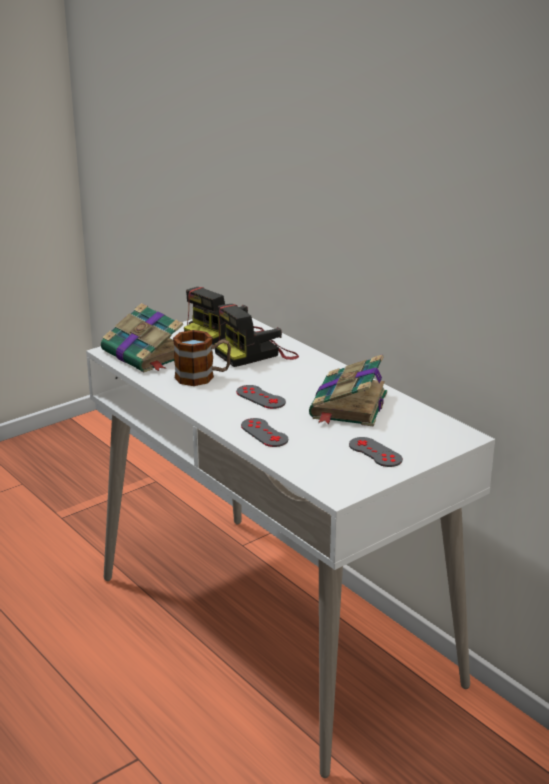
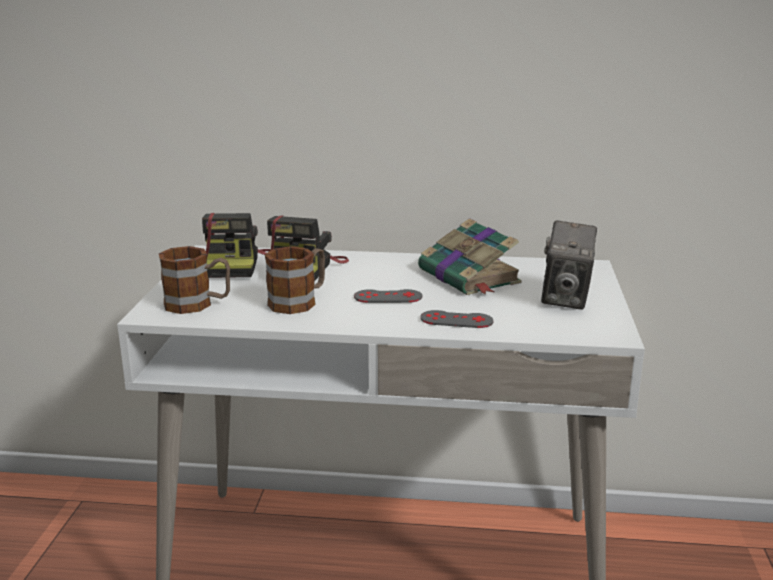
camera: 45 degrees left, 5 degrees down
(146, 355) = (198, 304): book -> mug
(375, 452) = (566, 298): grey game controller -> camera

